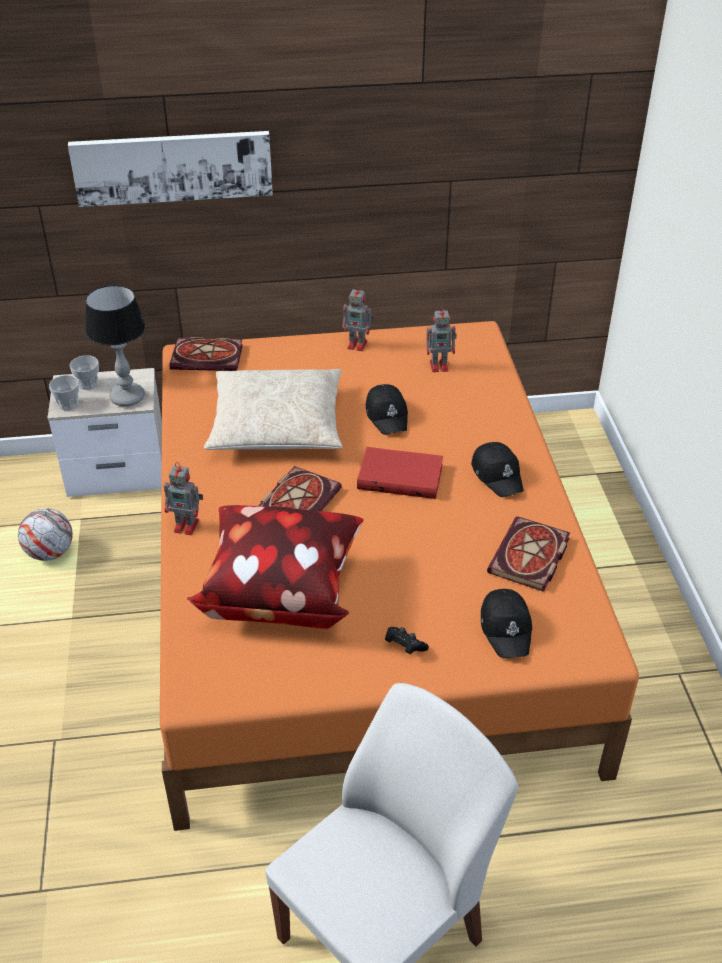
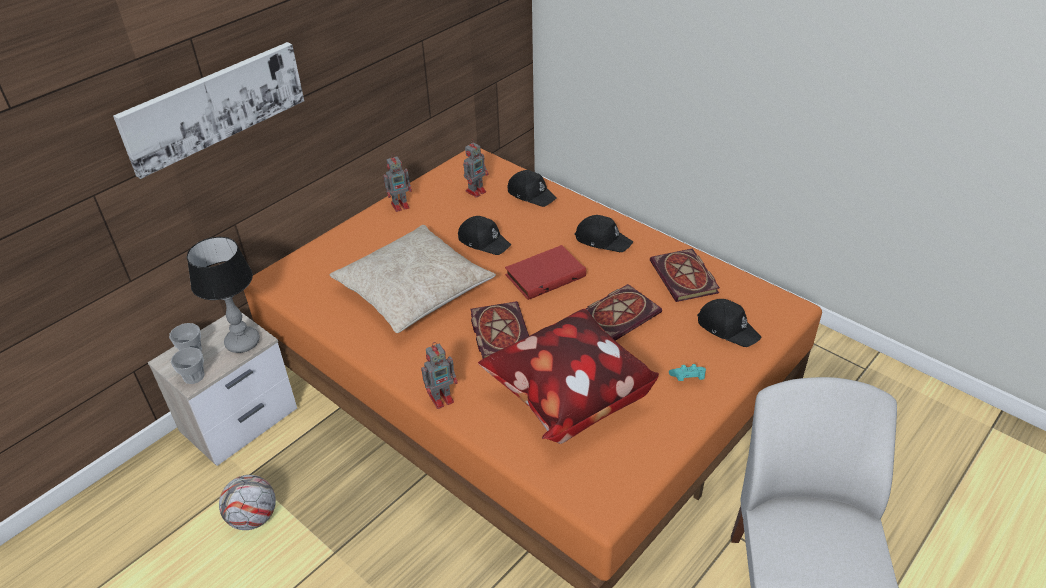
camera: 40 degrees left, 0 degrees up
(209, 357) = (295, 271): book -> book (620, 314)
(404, 646) = (687, 378): black game controller -> turquoise game controller
(487, 395) = (531, 194): none -> black cap

